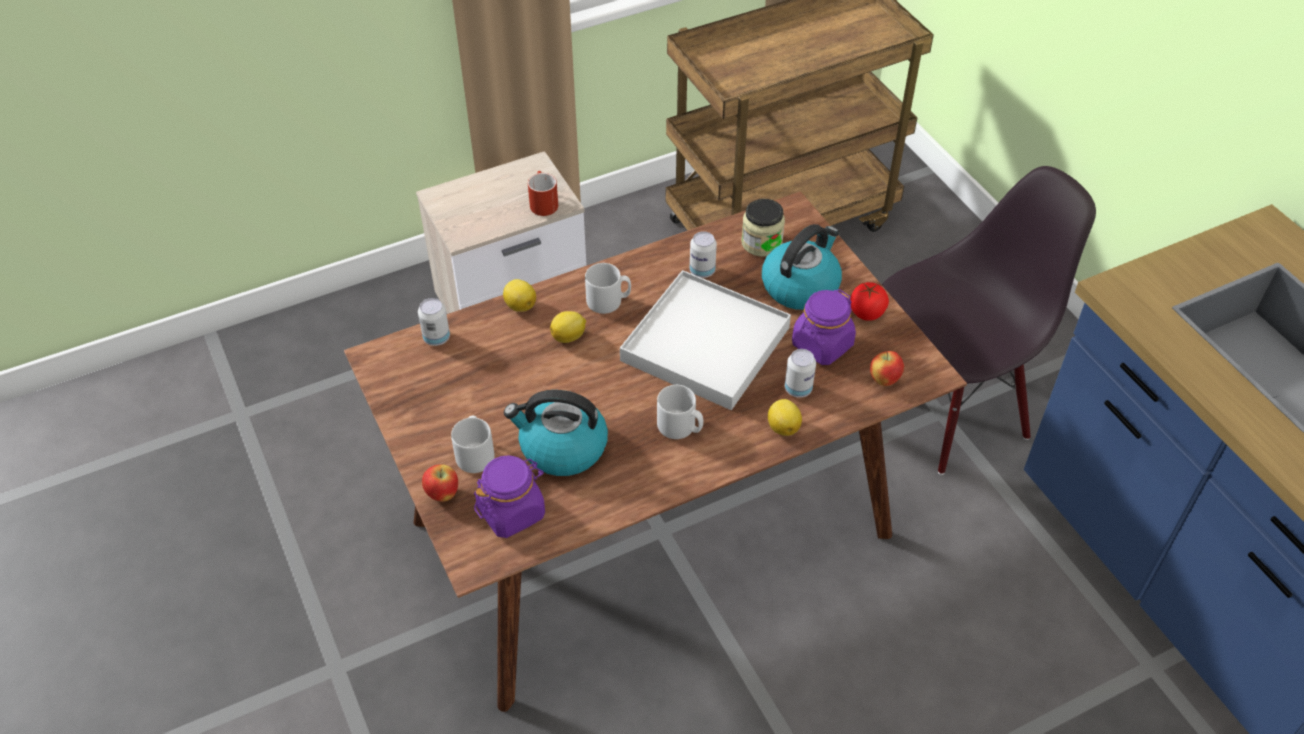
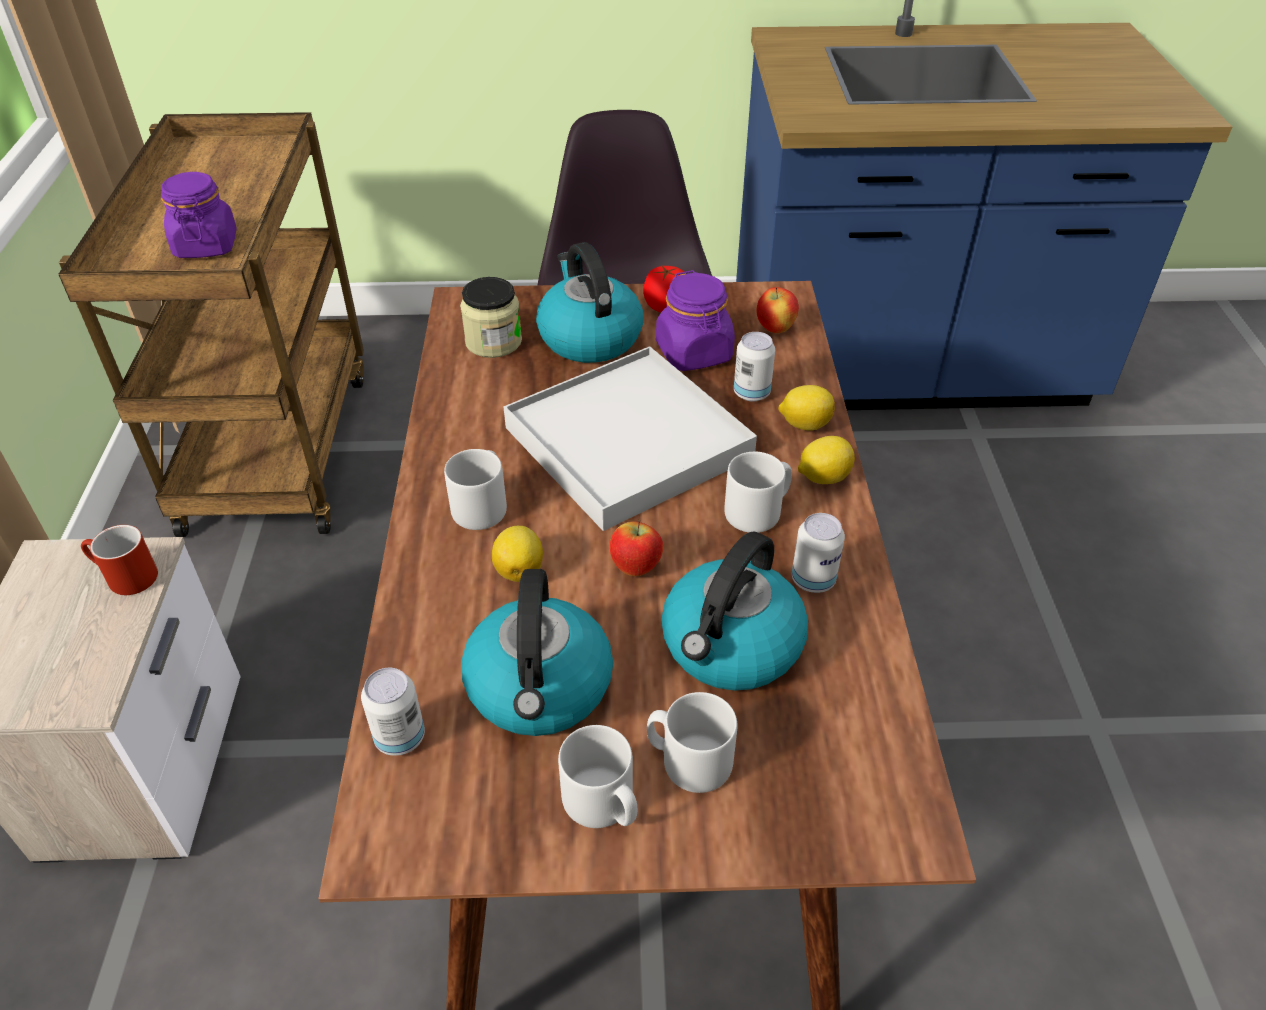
camera: 65 degrees left, 5 degrees down
(434, 429) = (603, 804): none -> grey mug
(442, 494) = (753, 835): apple -> apple (635, 568)
(492, 378) = (540, 688): none -> kettle
(512, 512) = (830, 748): purple jar -> purple jar (206, 245)
(520, 305) = (412, 605): lemon -> lemon (822, 477)
(702, 271) = (499, 404): can -> can (813, 580)

